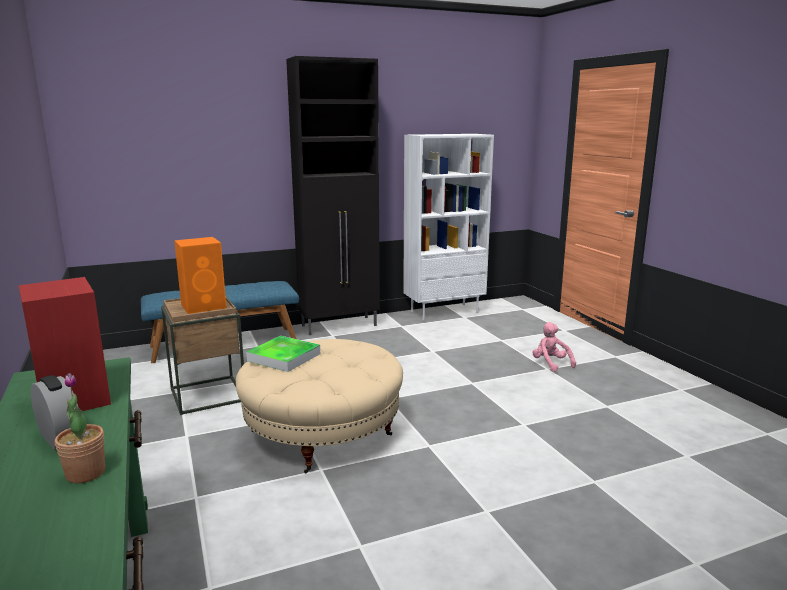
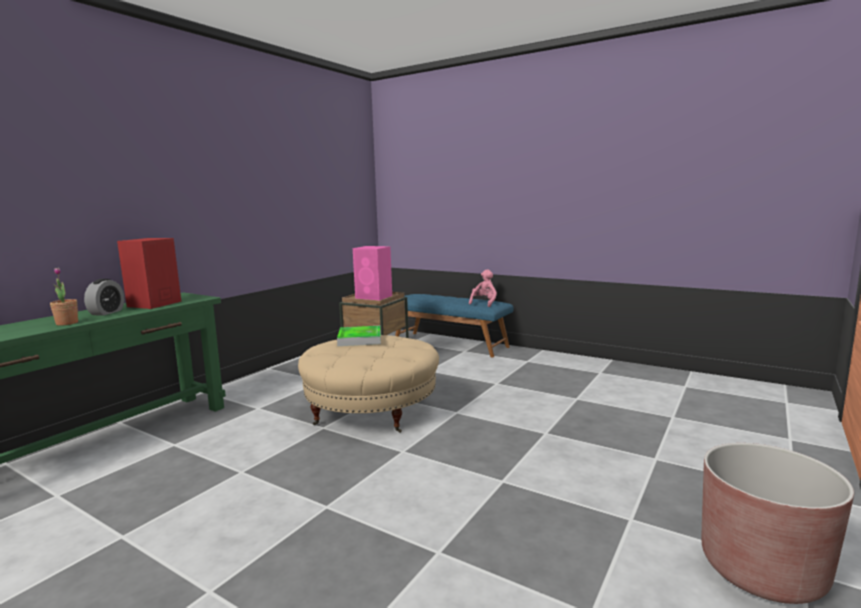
camera: 55 degrees right, 5 degrees down
(204, 306) = (374, 297): orange speaker -> pink speaker
(340, 325) = (550, 357): black cabinet -> none
(444, 311) = (675, 375): white bookcase -> none
(550, 364) = (672, 457): pink plush toy -> pink plush toy (484, 303)
(675, 397) = (762, 569): none -> brown planter

